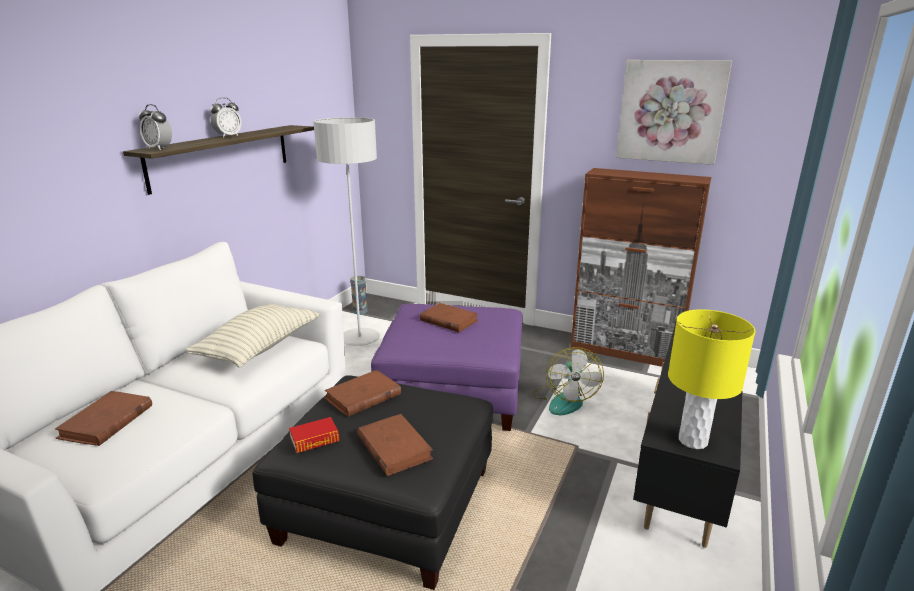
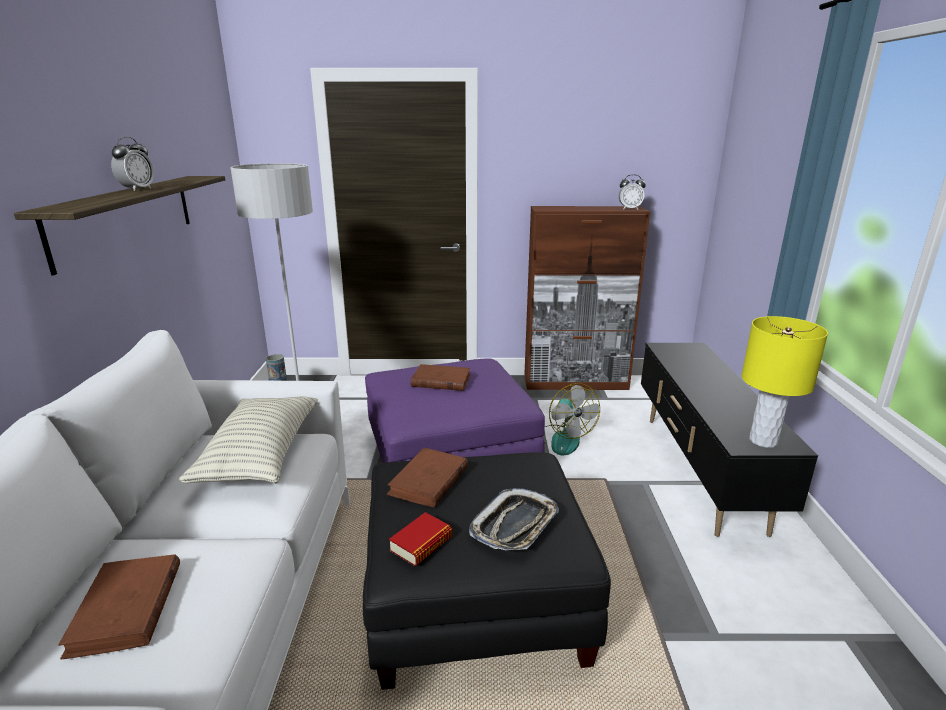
camera: 25 degrees left, 0 degrees up
(159, 149) = (70, 206): alarm clock -> alarm clock (630, 209)
(394, 447) = (515, 525): brown book -> tray
(671, 111) = (601, 146): picture -> none

